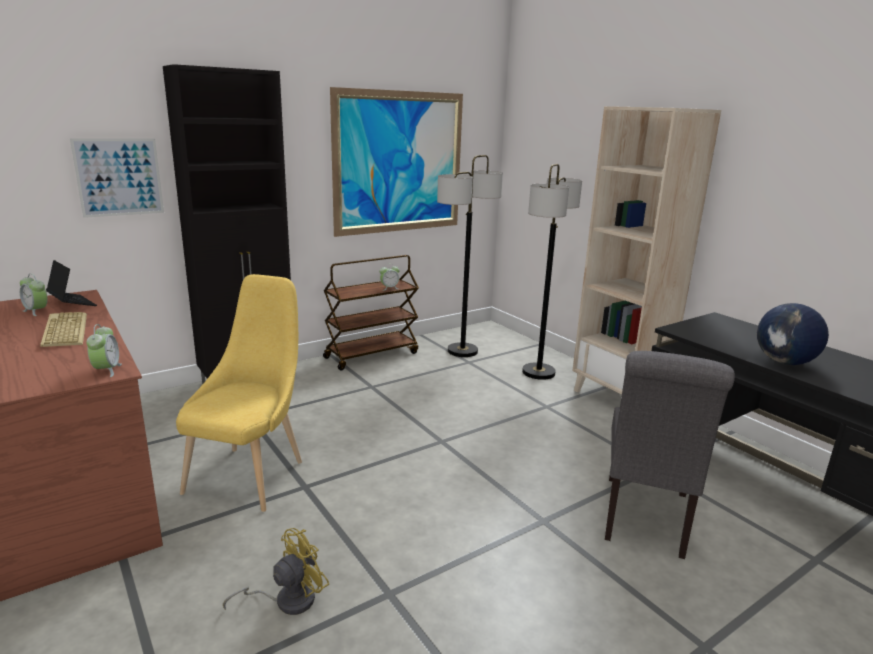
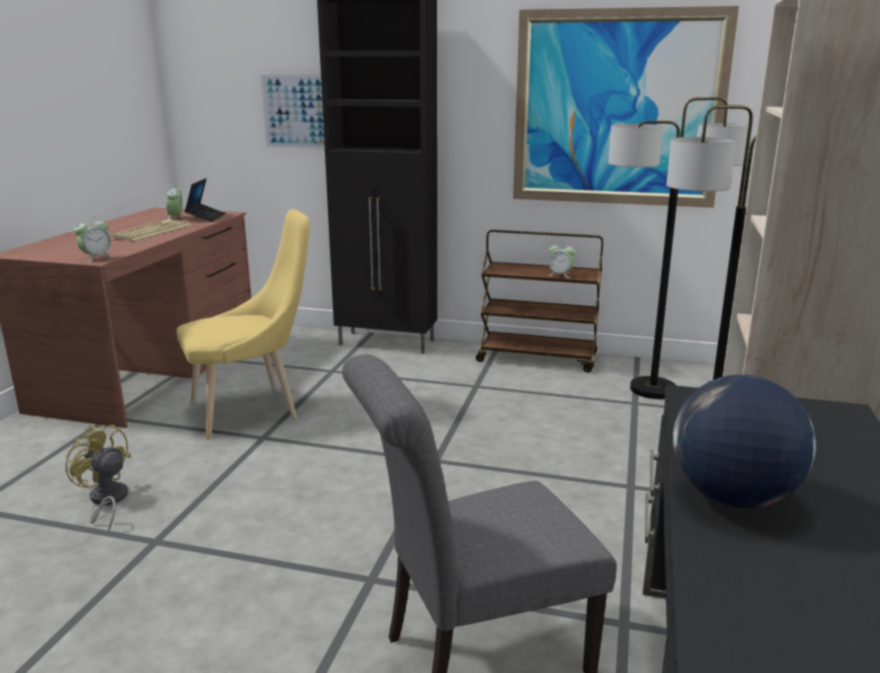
camera: 50 degrees right, 0 degrees up
(287, 600) = (106, 501): yellow fan -> yellow fan turned 150 degrees counterclockwise

